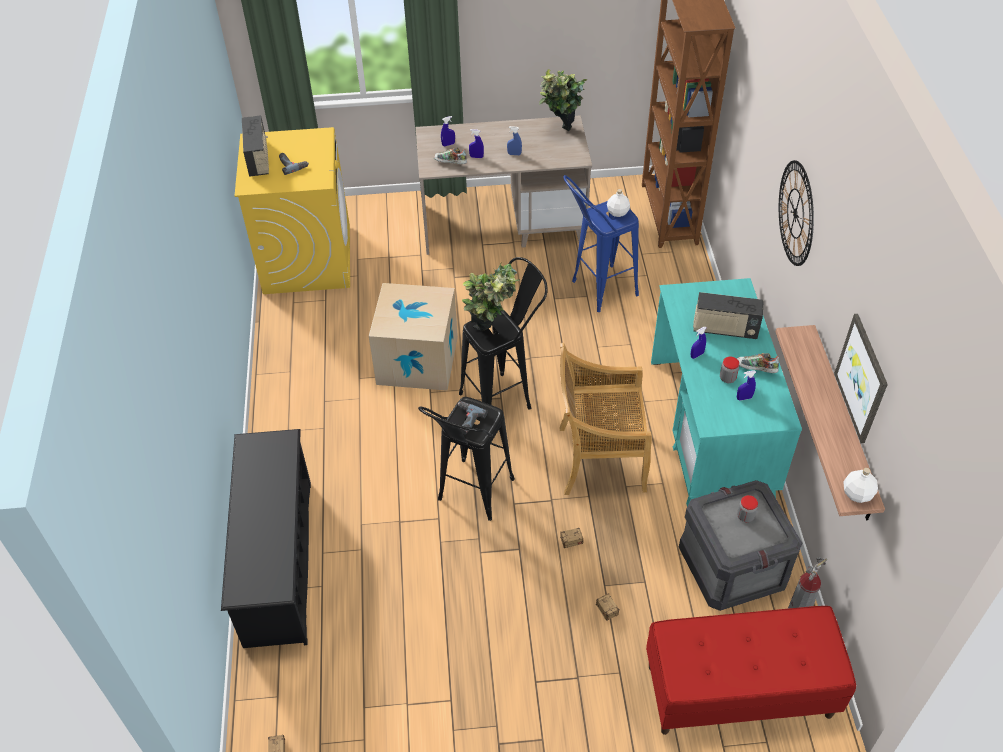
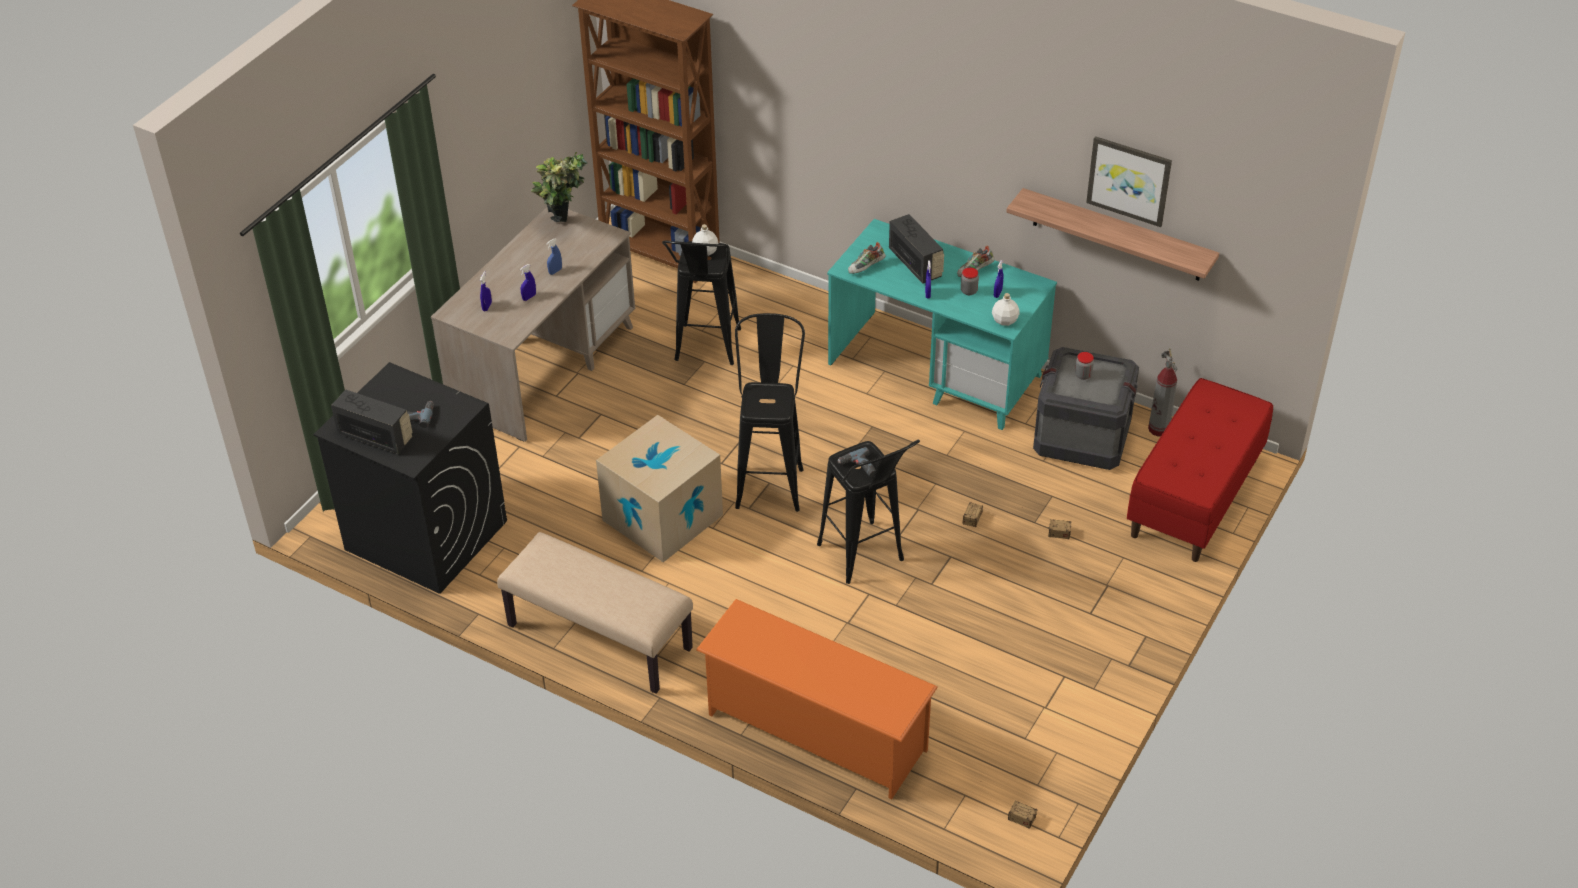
camera: 55 degrees left, 5 degrees down
(278, 562) = (815, 731): black shoe rack -> orange shoe rack
(281, 391) = (598, 637): none -> beige bench
(307, 258) = (425, 535): yellow washing machine -> black washing machine
(450, 163) = (518, 319): shoe -> shoe (866, 268)
(492, 336) = (776, 405): potted plant -> none
(596, 292) = (706, 353): blue stool -> black stool
(599, 459) = (903, 455): beige chair -> none
(724, 329) = (916, 263): radio -> radio turned 75 degrees counterclockwise
(795, 213) = (932, 117): wall clock -> none
(857, 494) = (1196, 257): white bottle -> white bottle (1005, 320)

